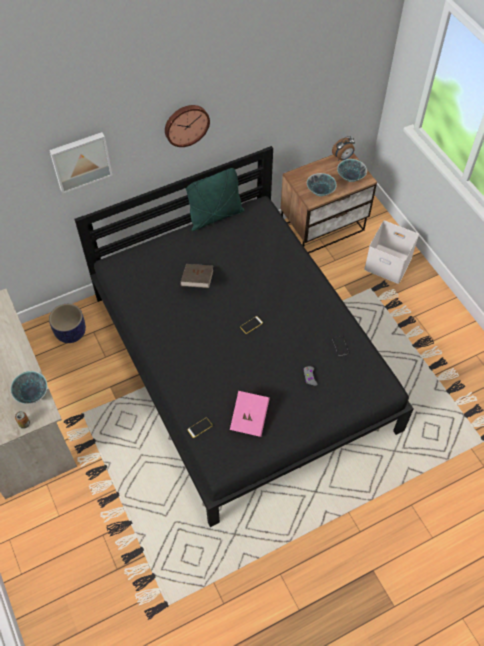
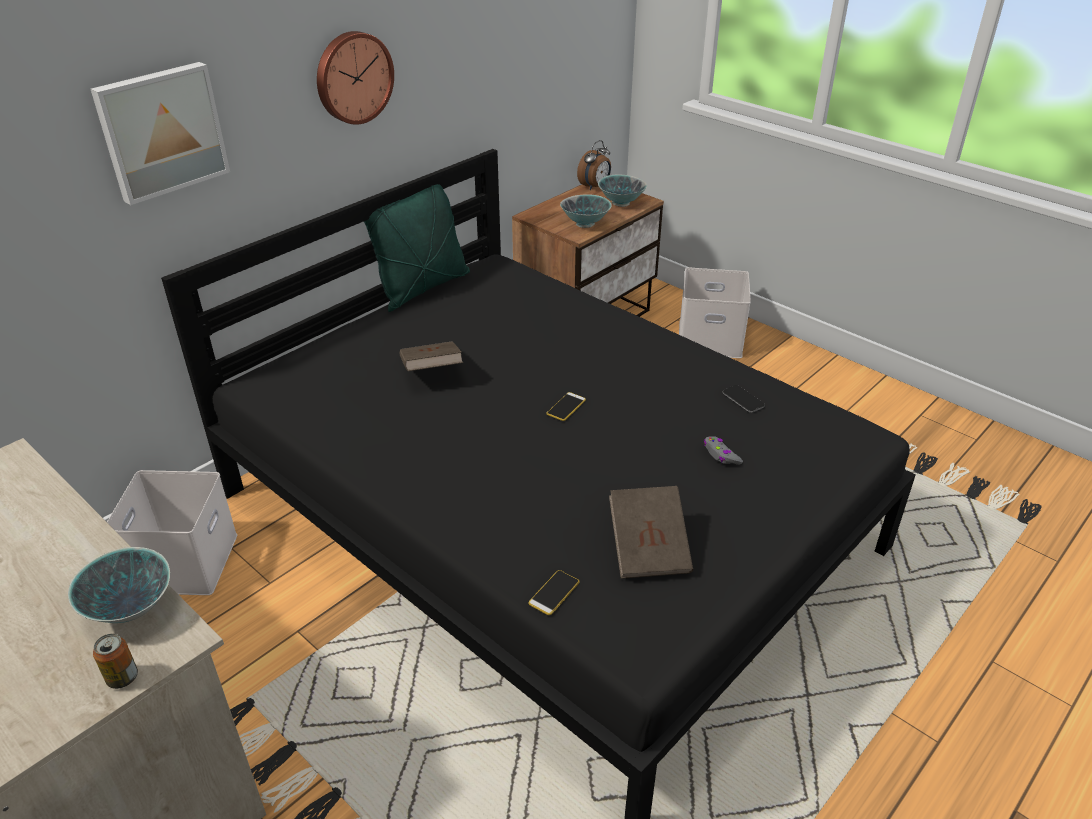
camera: 20 degrees left, 20 degrees down
(71, 332) = (183, 560): planter -> white storage box
(249, 418) = (648, 548): pink book -> brown book

